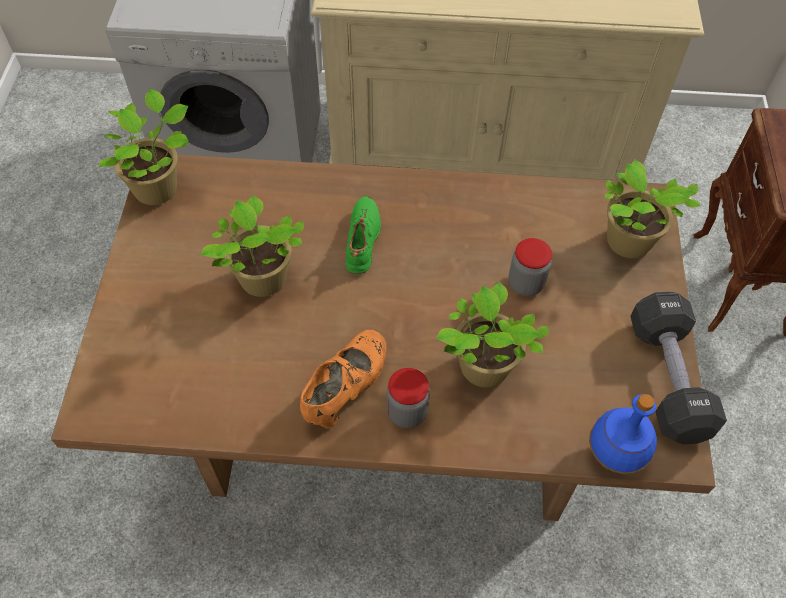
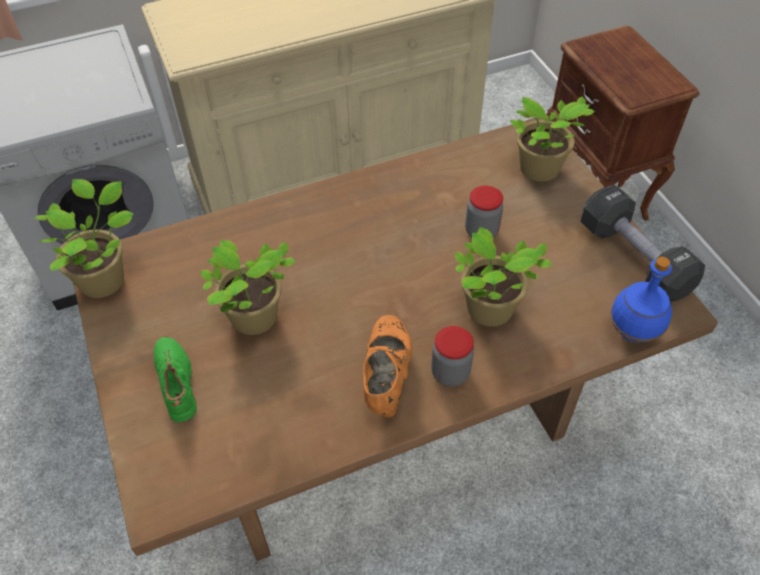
camera: 25 degrees left, 5 degrees down
(364, 240) = (325, 250): green shoe -> green shoe (178, 383)

